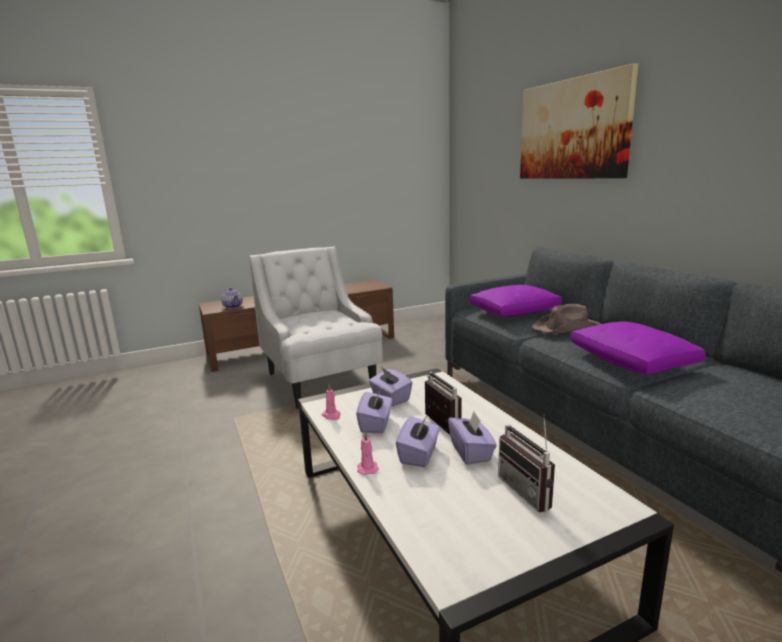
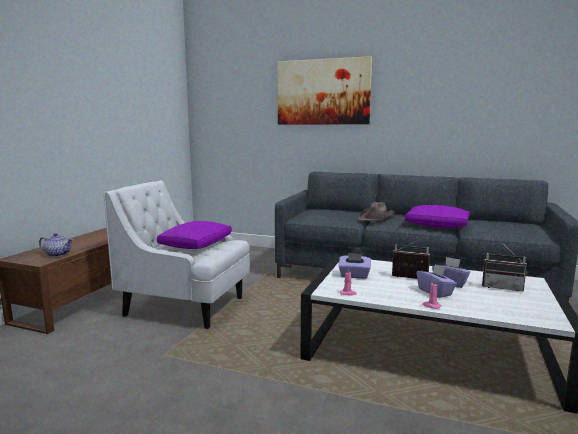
camera: 45 degrees left, 5 degrees down
(376, 424) = (381, 288): purple tissue box -> none
(515, 312) = (328, 215): purple pillow -> purple pillow (196, 244)

